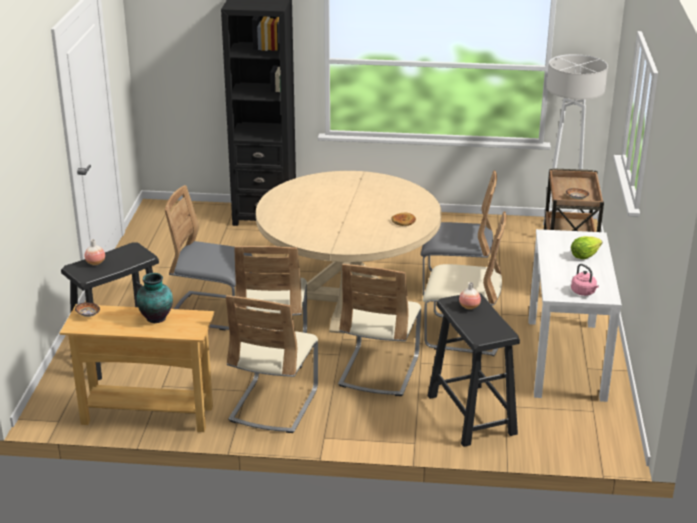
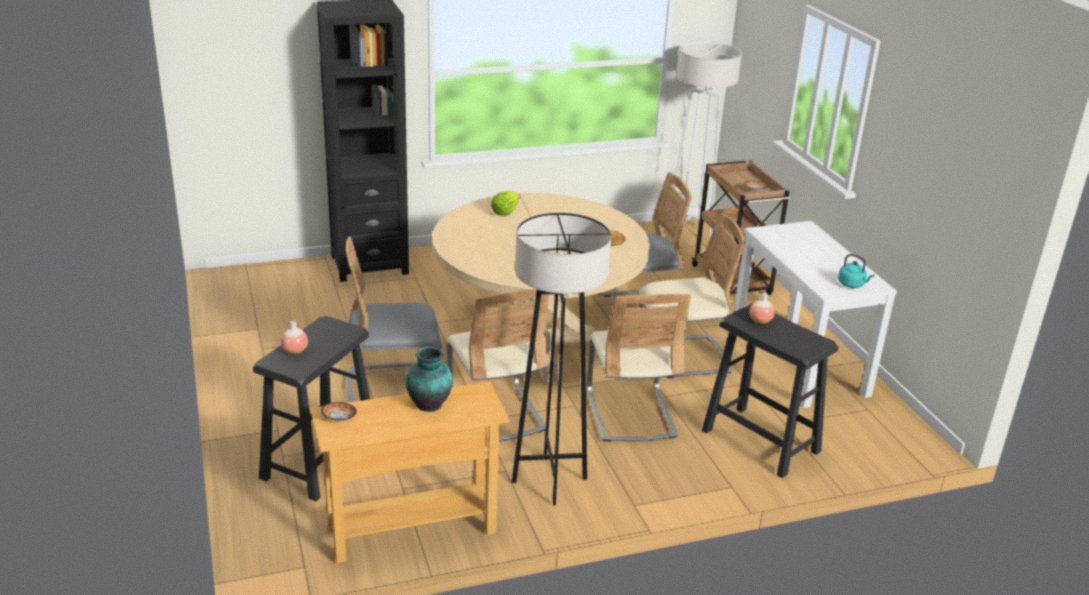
camera: 25 degrees left, 0 degrees up
(273, 405) = (549, 480): beige chair -> grey floor lamp
(584, 256) = (815, 247): lettuce -> lettuce (505, 212)
(584, 292) = (852, 284): pink kettle -> turquoise kettle

